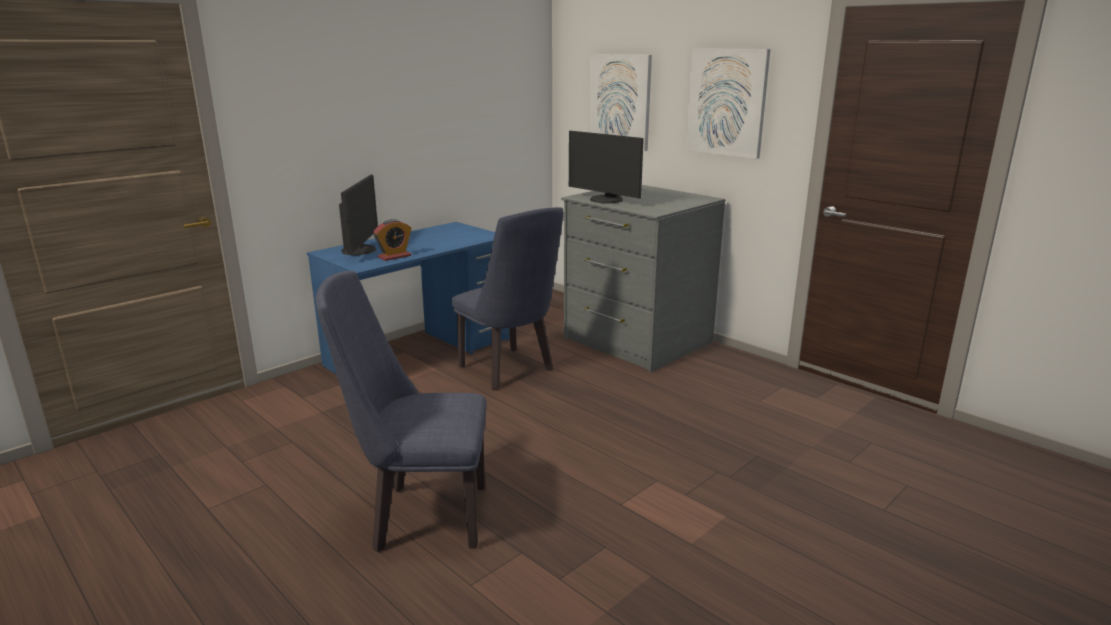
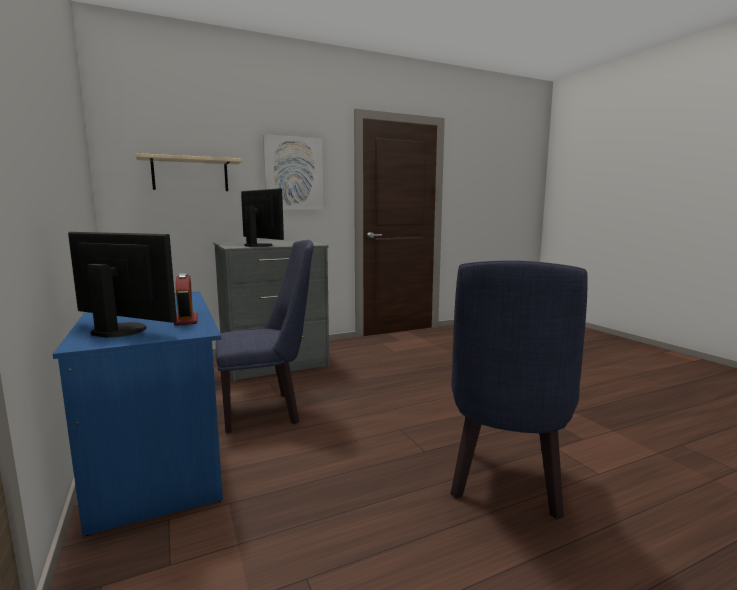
camera: 70 degrees left, 10 degrees down
(605, 200) = (260, 245): monitor -> monitor turned 105 degrees counterclockwise
(620, 101) = (190, 174): picture -> beige shelf

